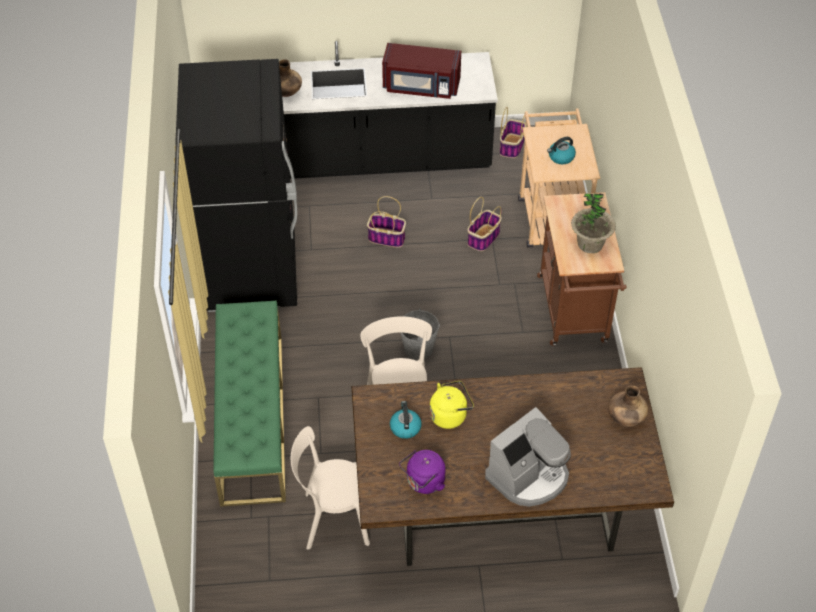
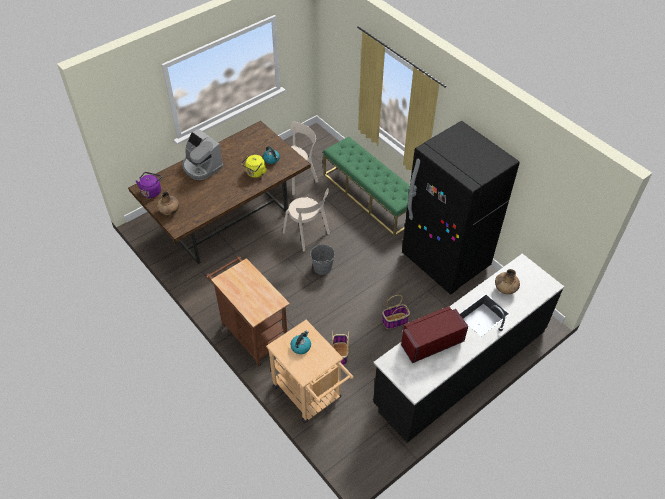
camera: 145 degrees right, 0 degrees up
(424, 482) = (246, 144): purple kettle -> purple kettle (152, 191)
(512, 147) = (377, 440): basket -> none
(528, 476) = (201, 167): coffee machine -> coffee machine turned 60 degrees counterclockwise
(590, 244) = (240, 285): potted plant -> none

